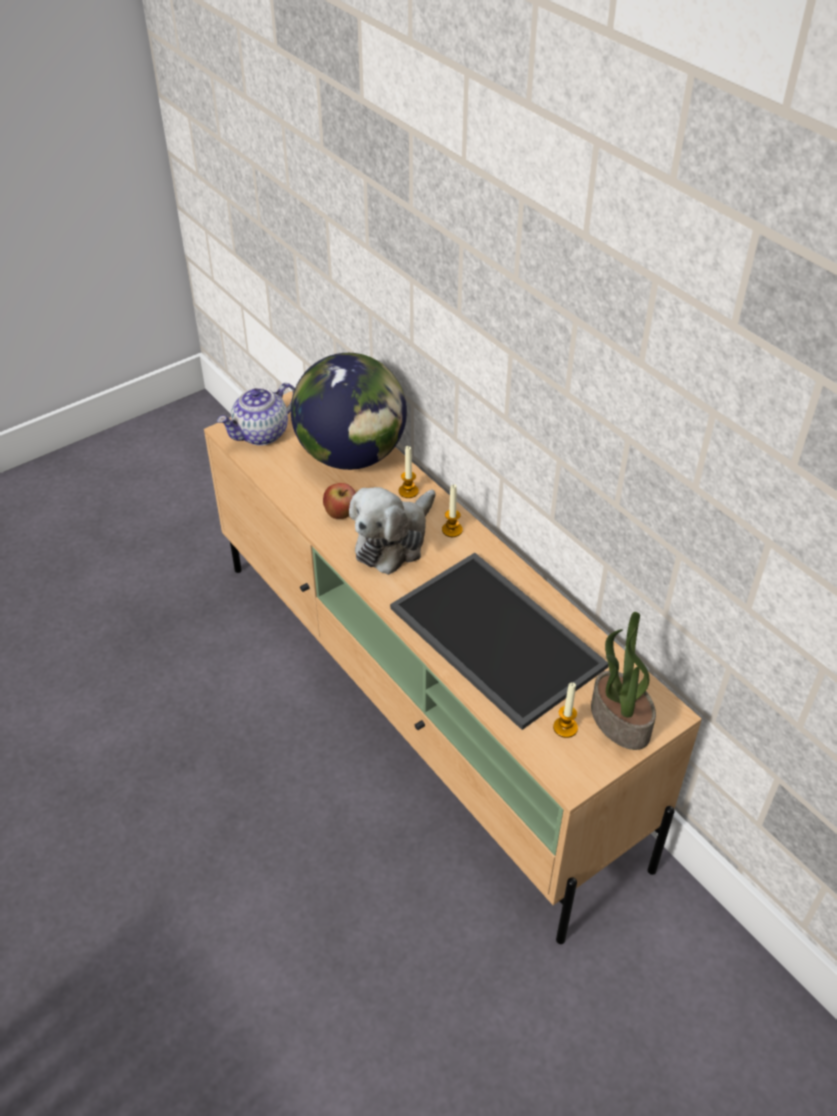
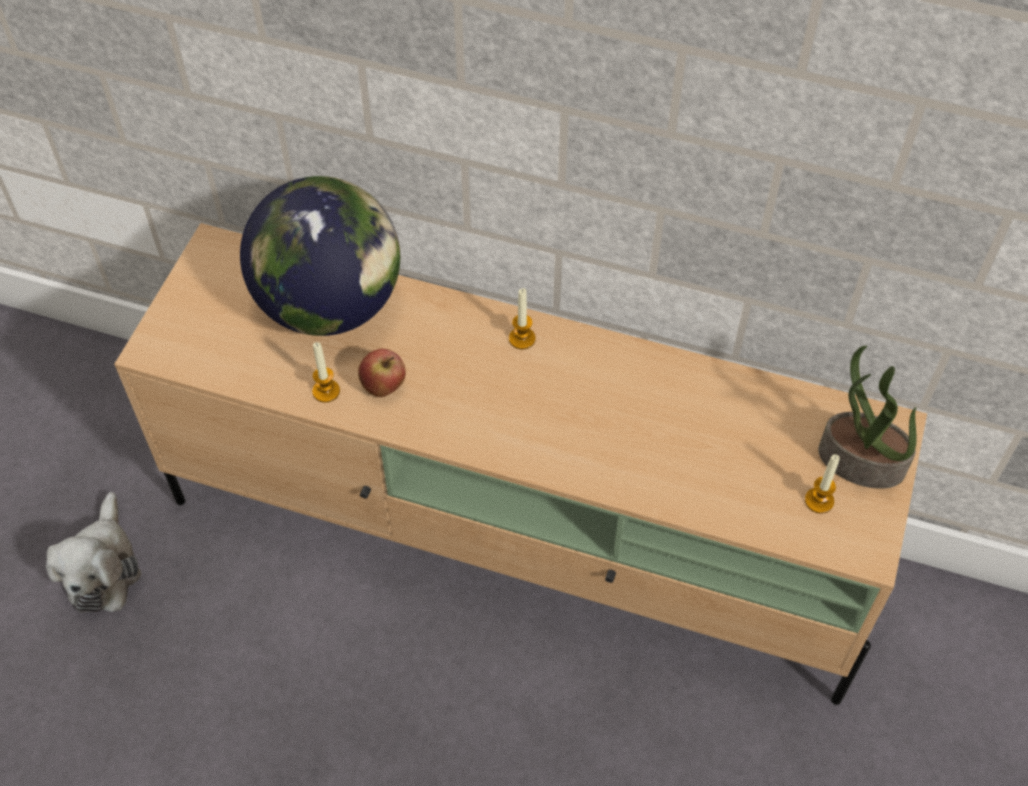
camera: 35 degrees left, 10 degrees up
(261, 434) = (196, 333): teapot -> none
(393, 540) = (470, 387): plush toy -> plush toy (102, 568)
(408, 491) = (434, 316): candle -> candle (326, 391)
(500, 637) = (676, 437): tray -> none

